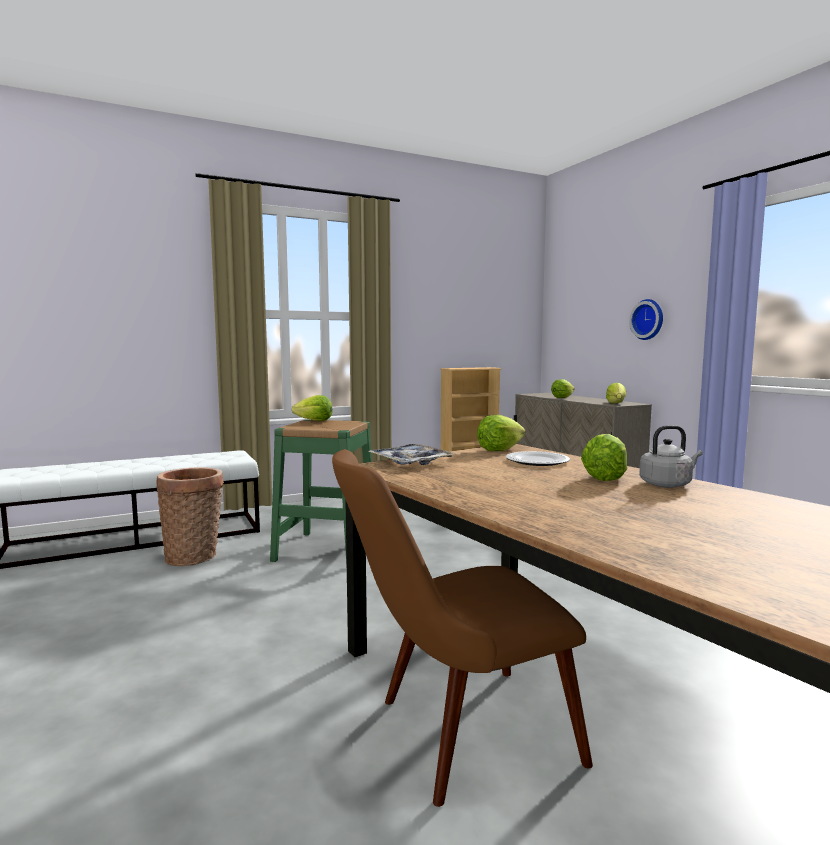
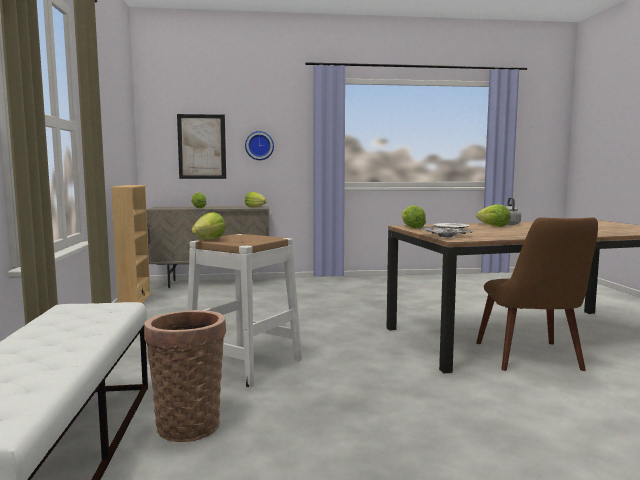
camera: 70 degrees left, 0 degrees up
(327, 549) = (244, 364): green stool -> white stool
(591, 324) = (202, 146): none -> picture

